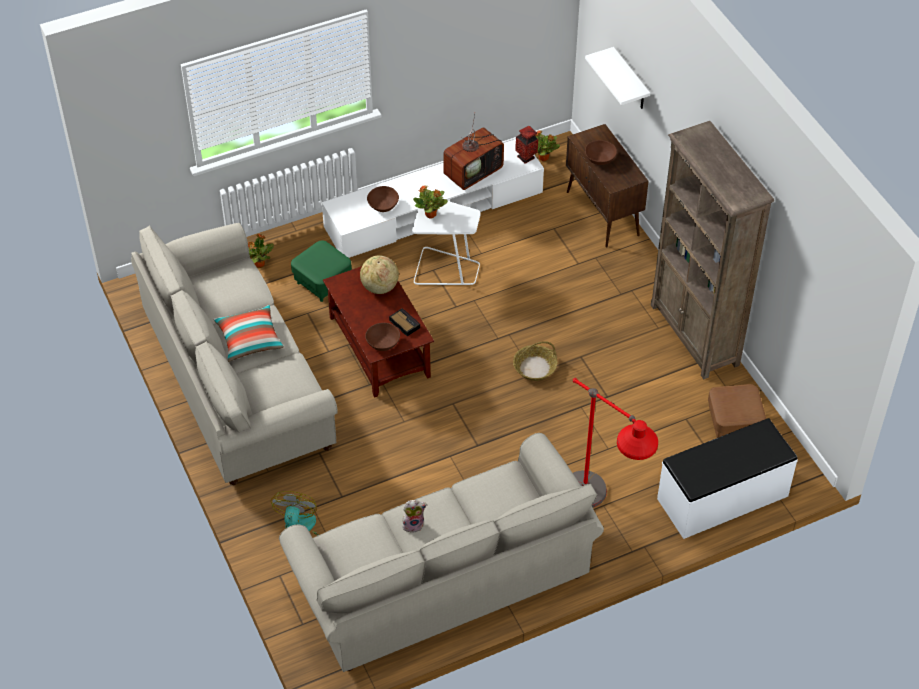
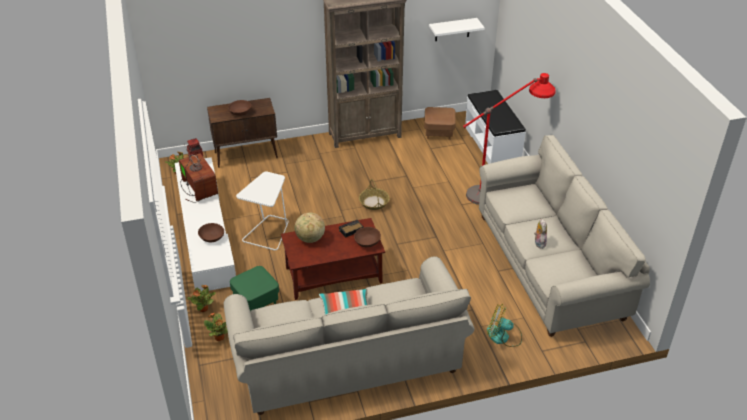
camera: 80 degrees left, 10 degrees down
(431, 214) = (259, 194): potted plant -> potted plant (203, 309)
(630, 80) = (222, 51): white shelf -> white shelf (452, 29)

